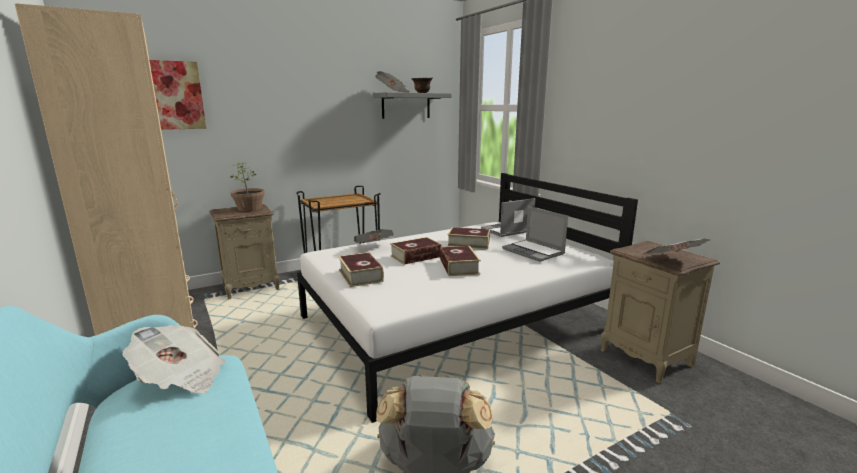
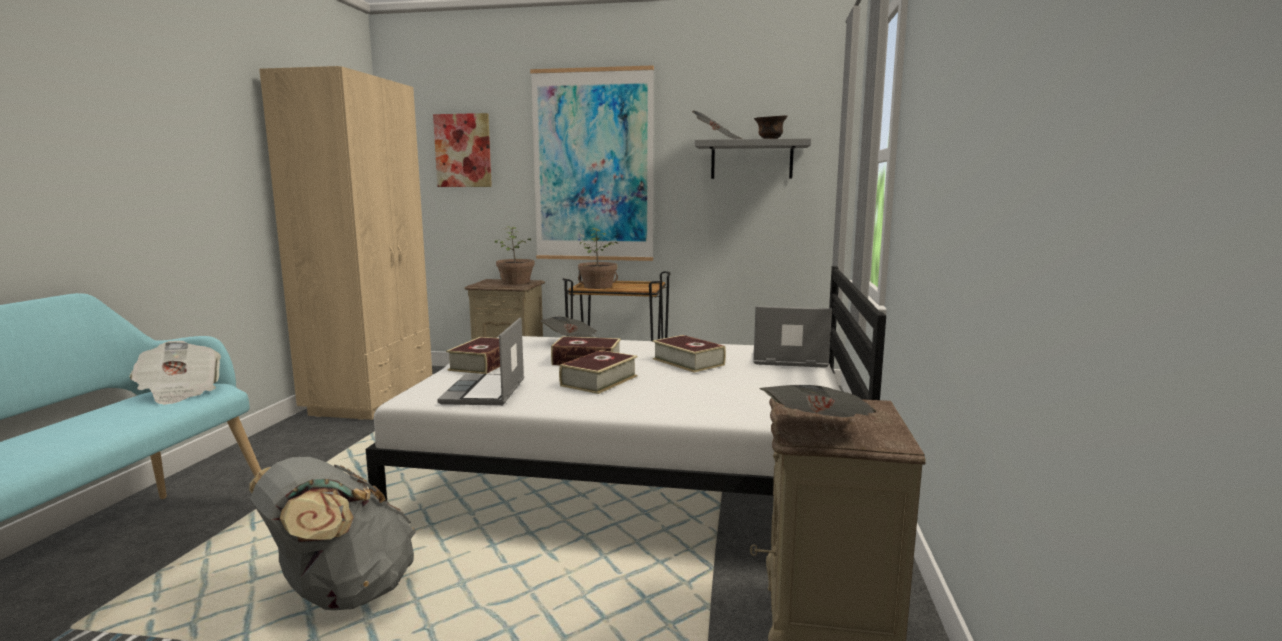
camera: 40 degrees right, 5 degrees down
(297, 110) = (593, 166): none -> picture
(323, 203) = (598, 286): none -> potted plant
(534, 252) = (742, 389): laptop -> laptop (485, 392)

